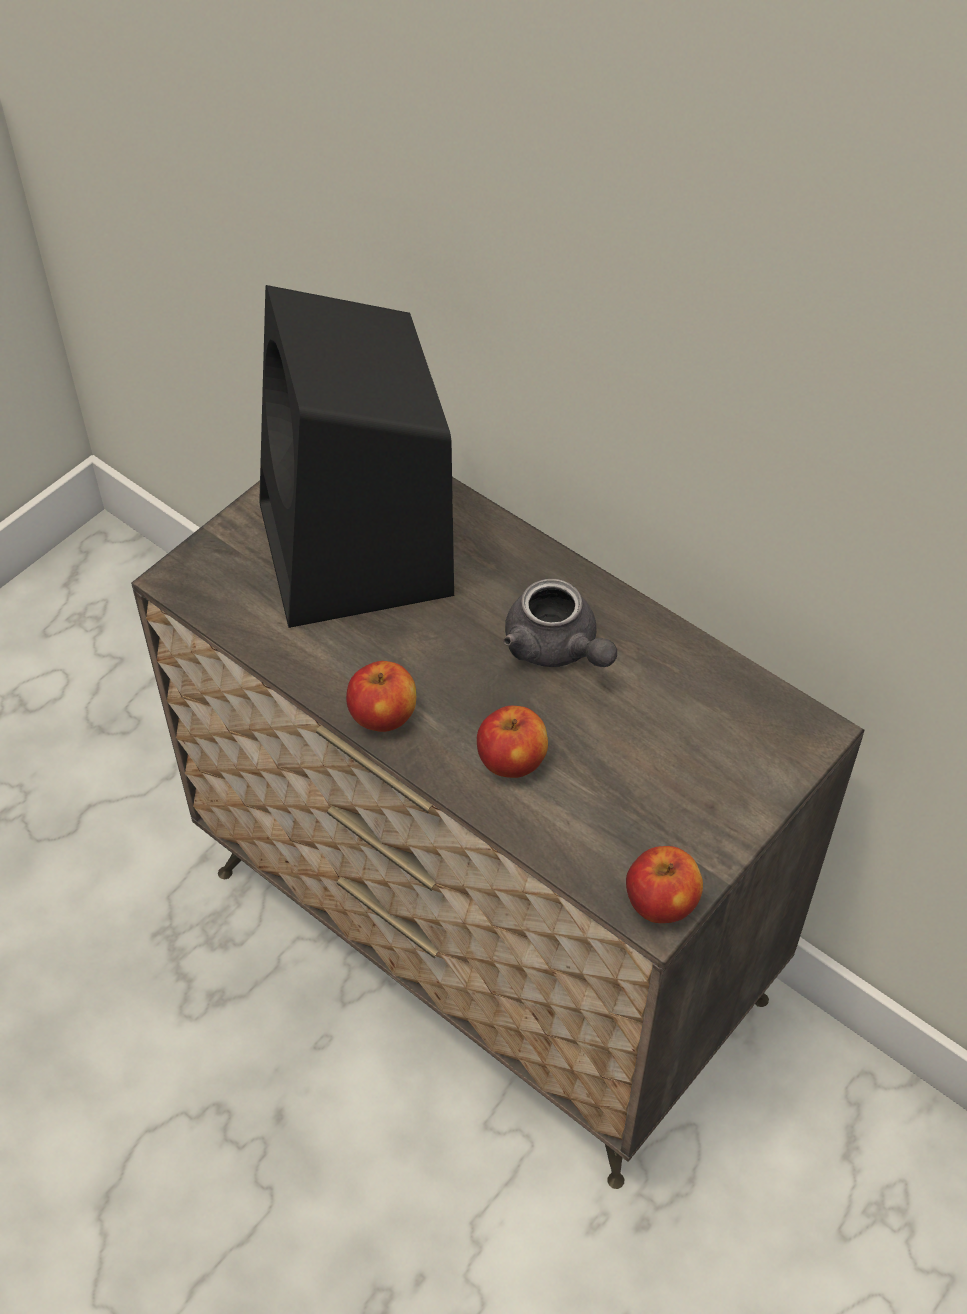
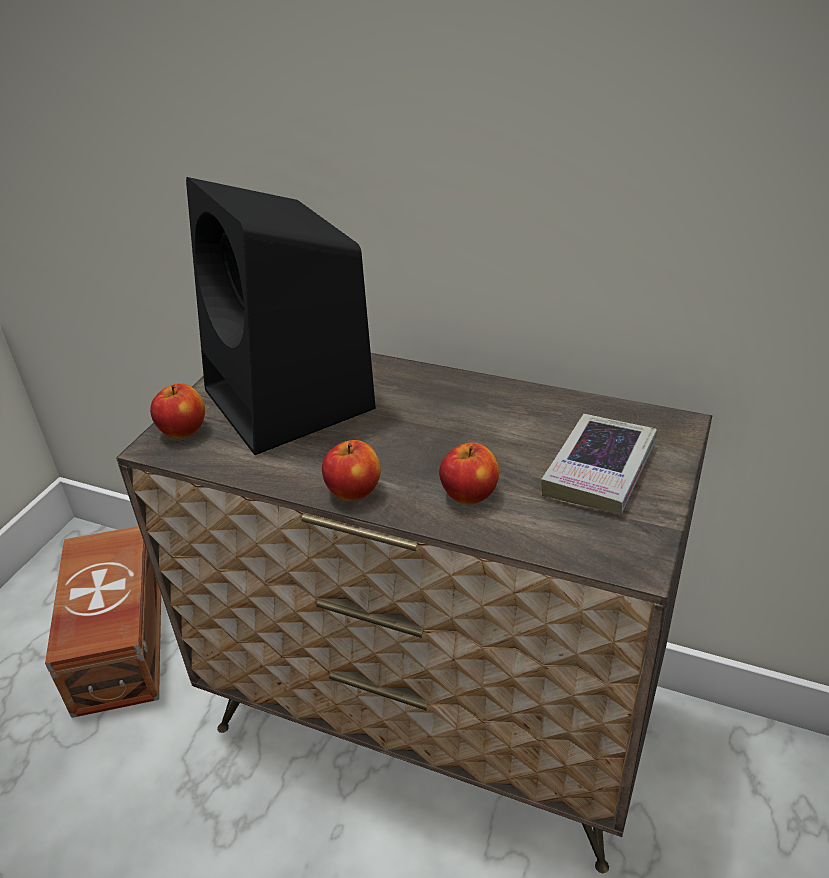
camera: 15 degrees left, 15 degrees down
(122, 721) = (117, 645): none -> brown storage box
(557, 648) = (467, 421): grey teapot -> none
(661, 903) = (638, 556): apple -> apple (183, 431)
(679, 773) = (600, 470): none -> book

